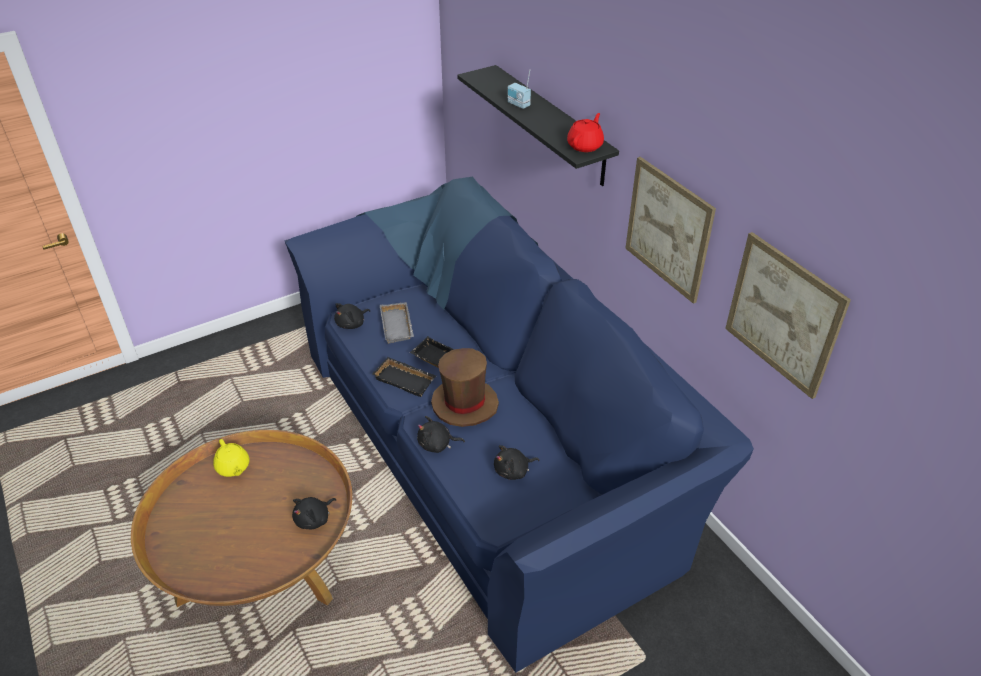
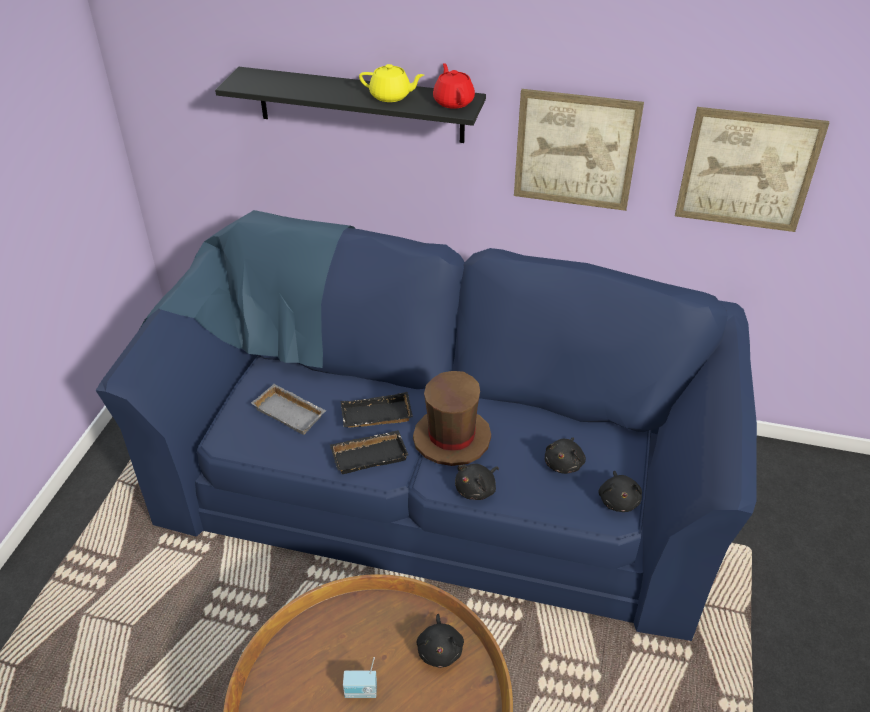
camera: 45 degrees left, 0 degrees up
(233, 467) = (288, 675): yellow teapot -> yellow teapot (391, 96)
(352, 324) = (239, 441): black plush toy -> black plush toy (618, 500)
(518, 105) = (330, 93): radio -> radio (361, 692)

